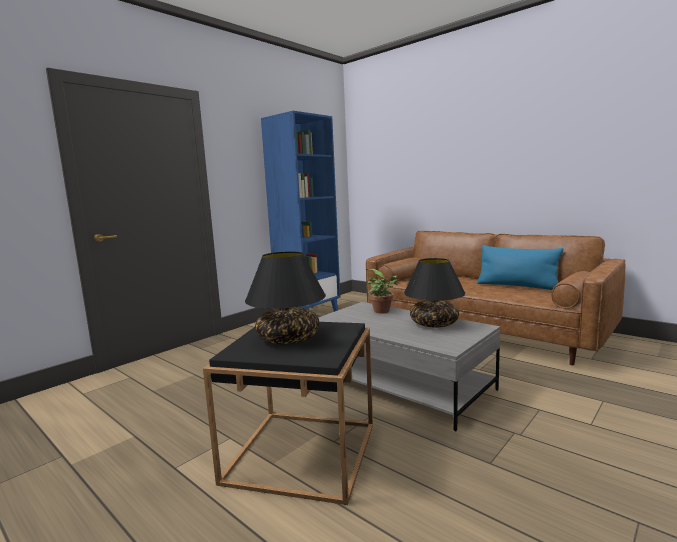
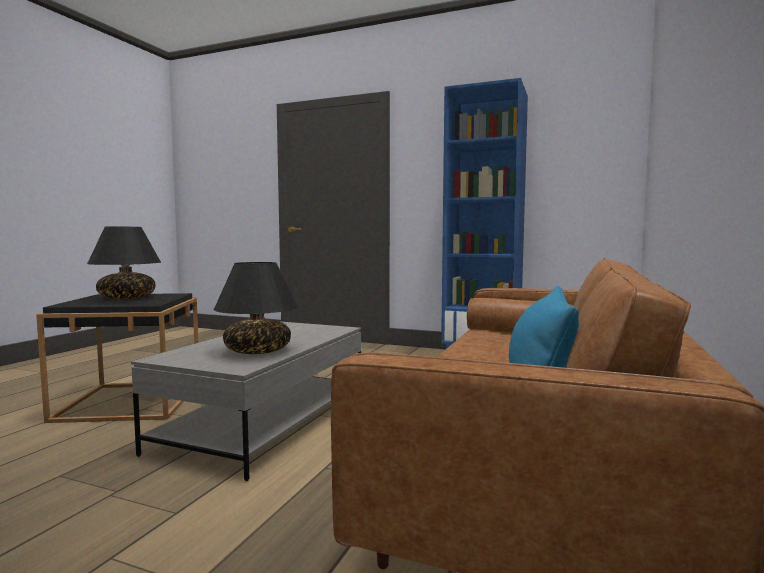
camera: 70 degrees right, 5 degrees down
(383, 311) = (314, 335): potted plant -> none

